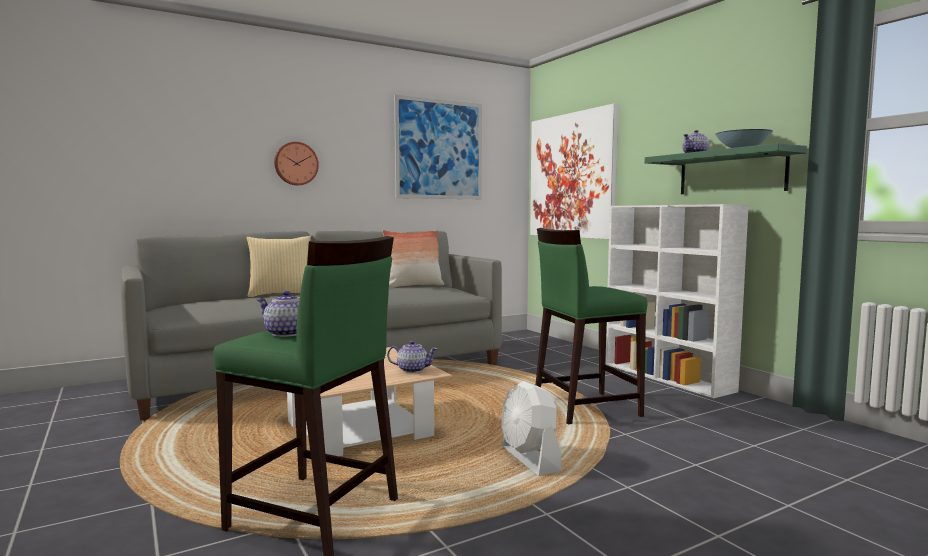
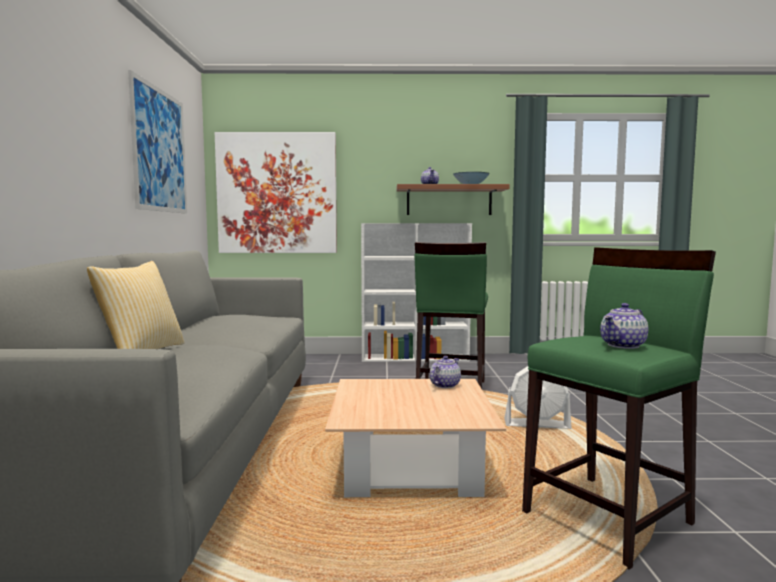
camera: 60 degrees left, 0 degrees up
(296, 163) = (51, 147): wall clock -> none
(413, 286) = (217, 318): pillow -> none
(731, 173) = (449, 200): green shelf -> brown shelf

